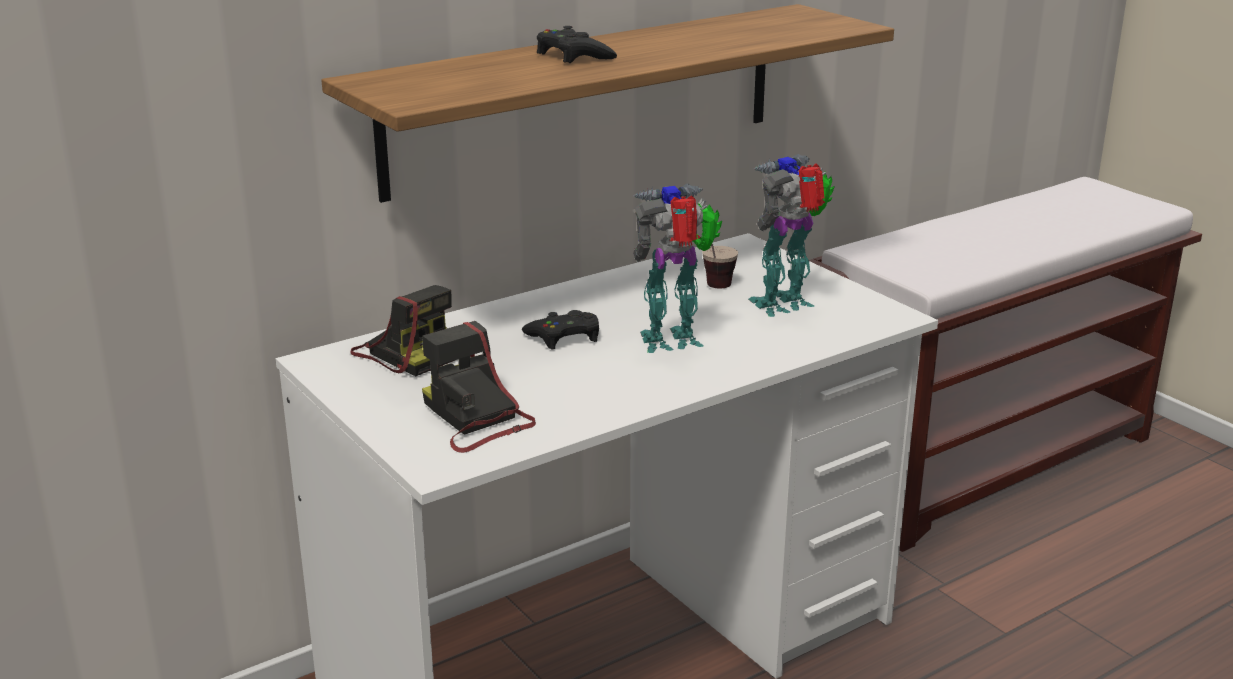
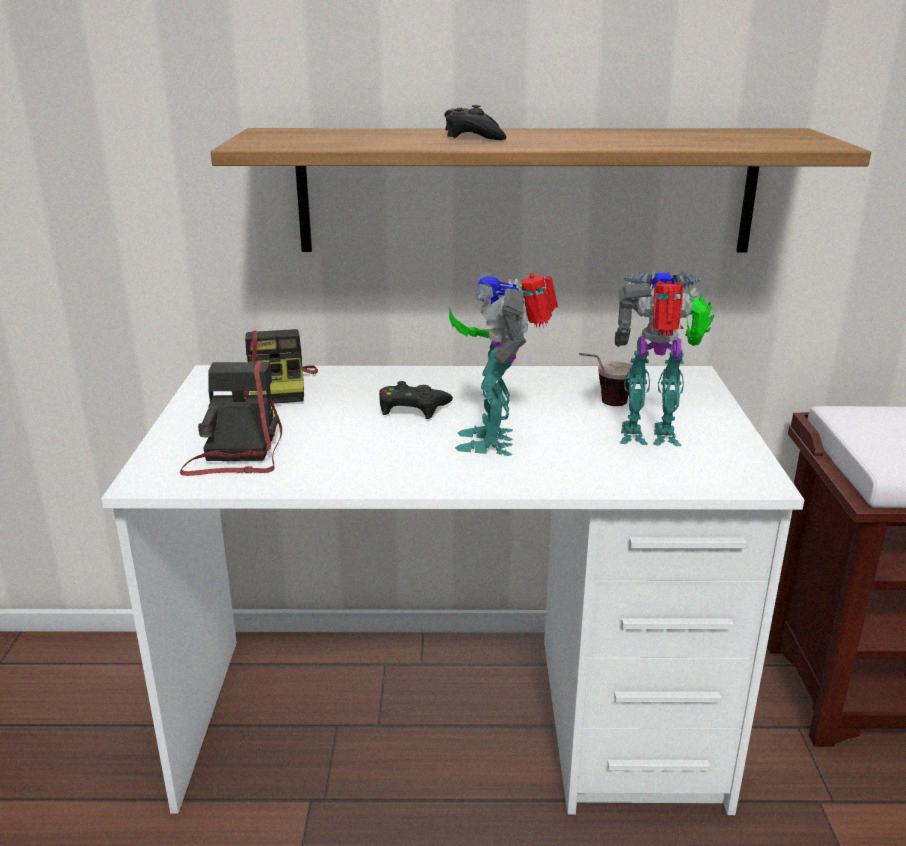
camera: 35 degrees right, 0 degrees up
(674, 342) = (494, 440): toy robot -> toy robot turned 105 degrees counterclockwise

